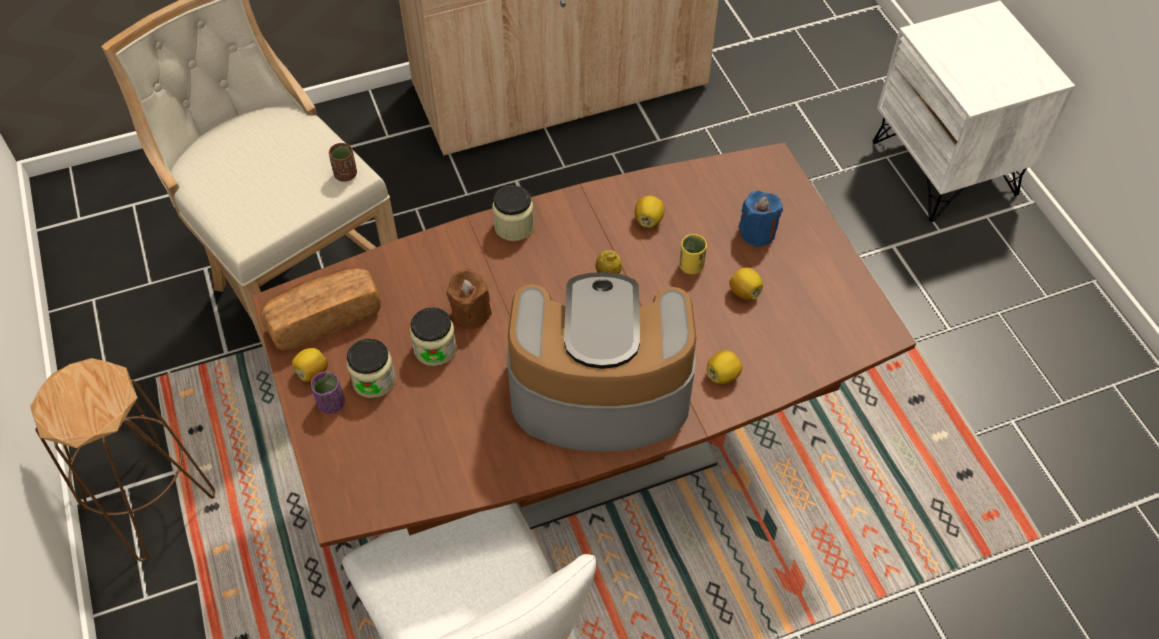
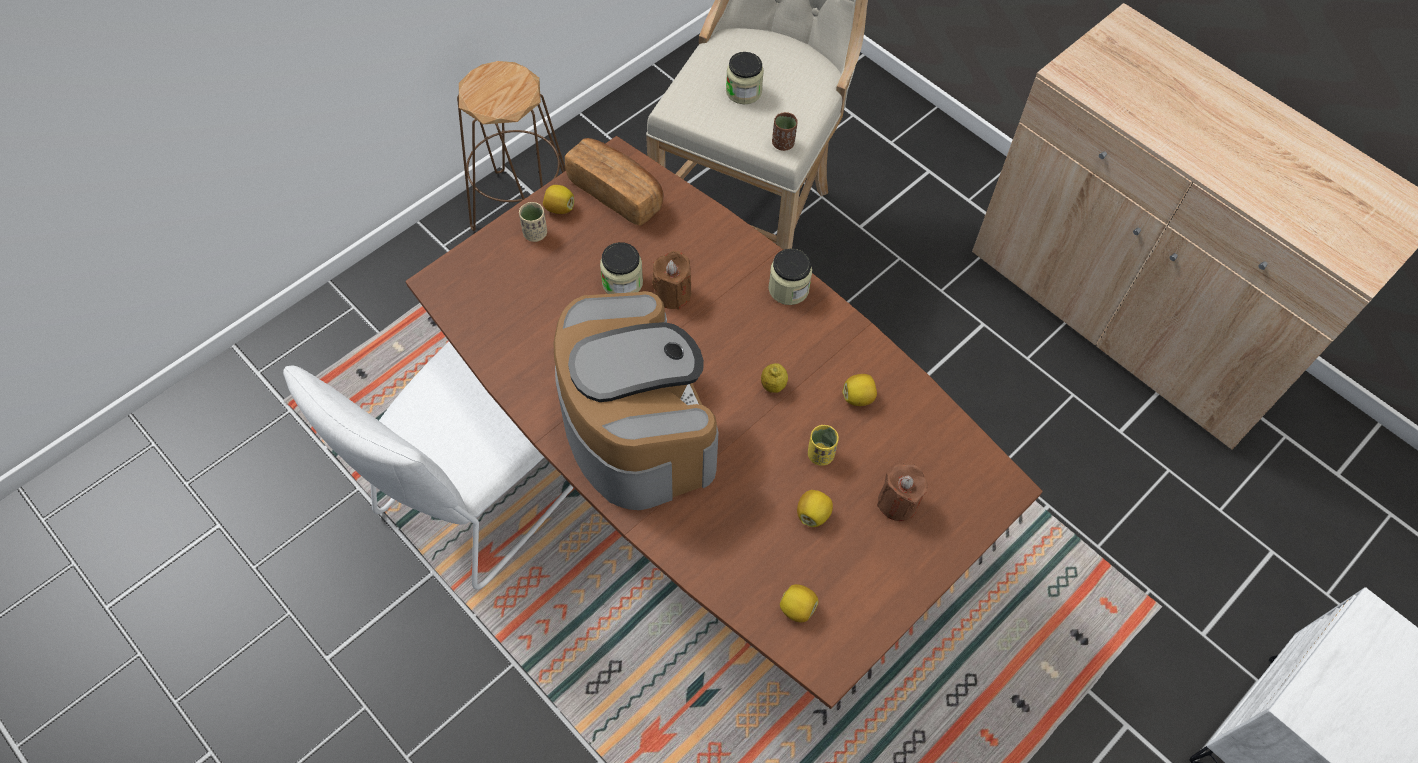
camera: 65 degrees right, 5 degrees up
(331, 403) = (535, 233): purple cup -> beige cup
(374, 380) = (570, 252): jar -> jar (743, 91)
(723, 375) = (701, 526): lemon -> lemon (797, 609)
(757, 232) = (898, 502): blue candle -> brown candle

